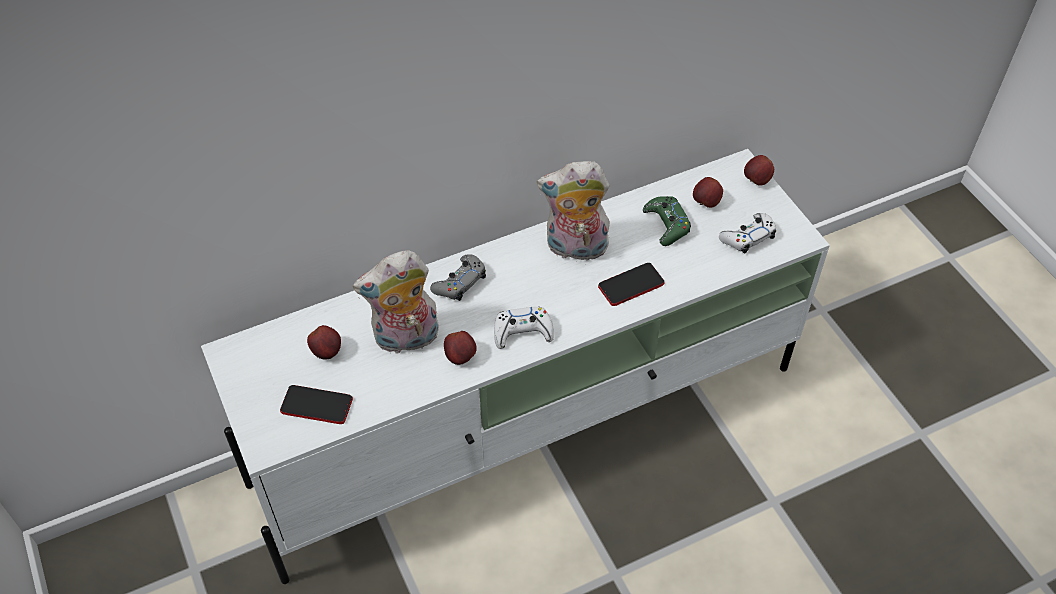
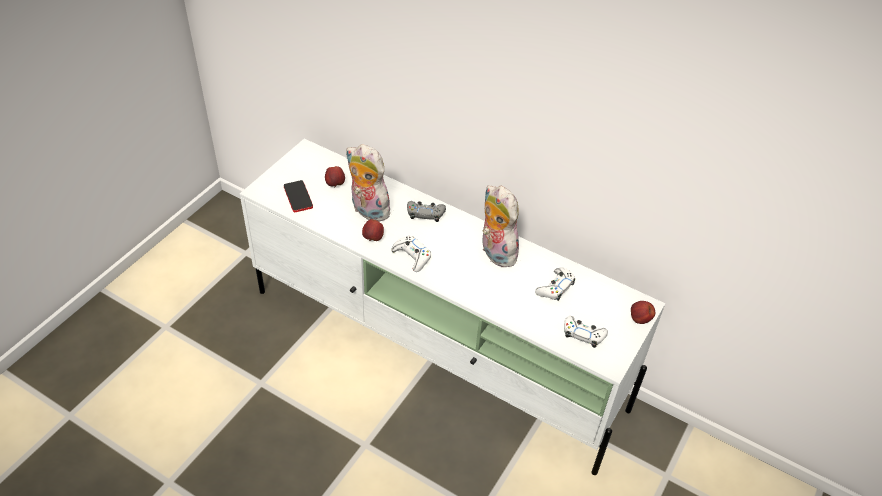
camera: 55 degrees right, 5 degrees down
(631, 285) = (489, 291): phone -> none
(666, 224) = (555, 288): green game controller -> white game controller
(706, 203) = (593, 300): apple -> none

